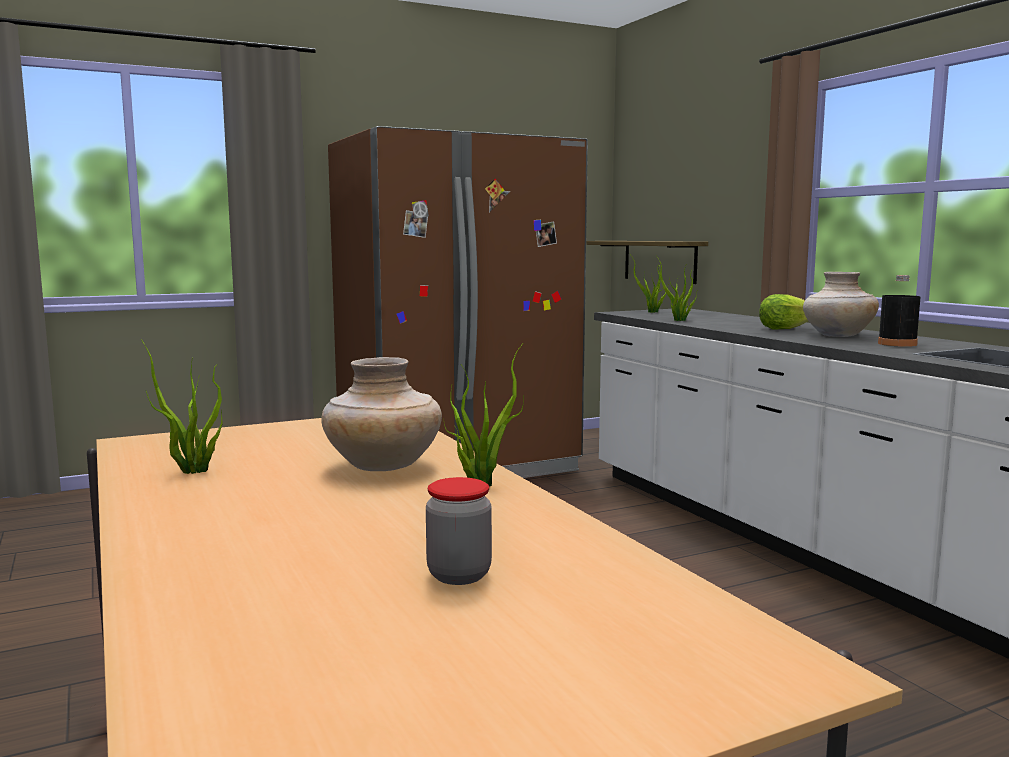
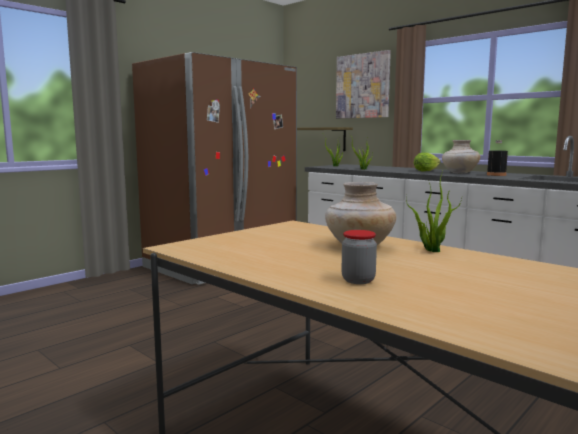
camera: 20 degrees left, 0 degrees up
(191, 471) = (256, 258): potted plant -> none
(459, 575) = (528, 287): jar -> jar (358, 280)
(725, 167) = (363, 86): none -> picture

